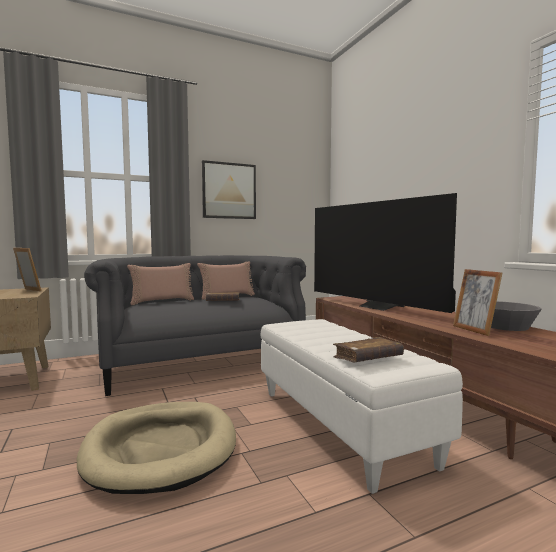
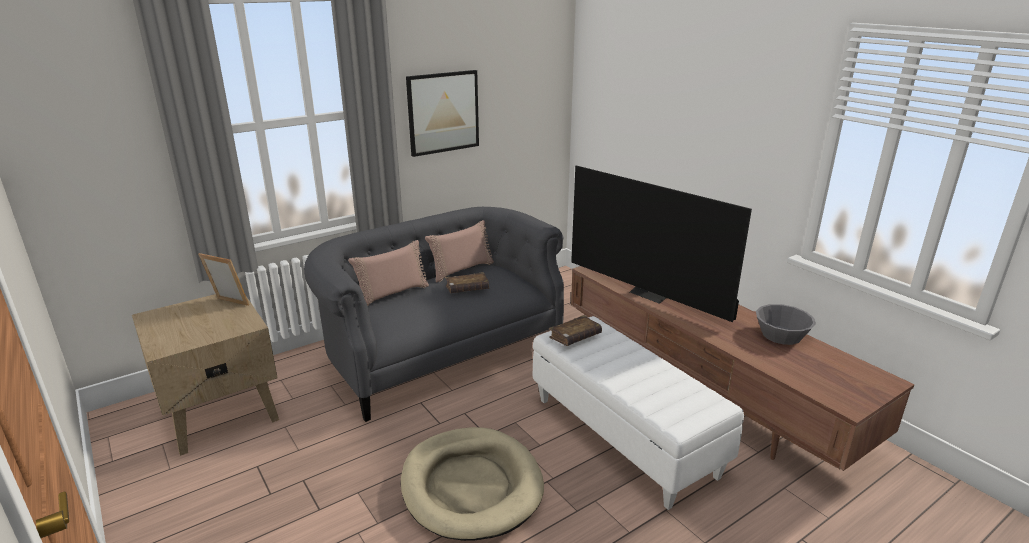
camera: 10 degrees left, 20 degrees up
(367, 359) = (665, 402): brown book -> brown book (575, 337)
(474, 330) = (754, 347): picture frame -> none

